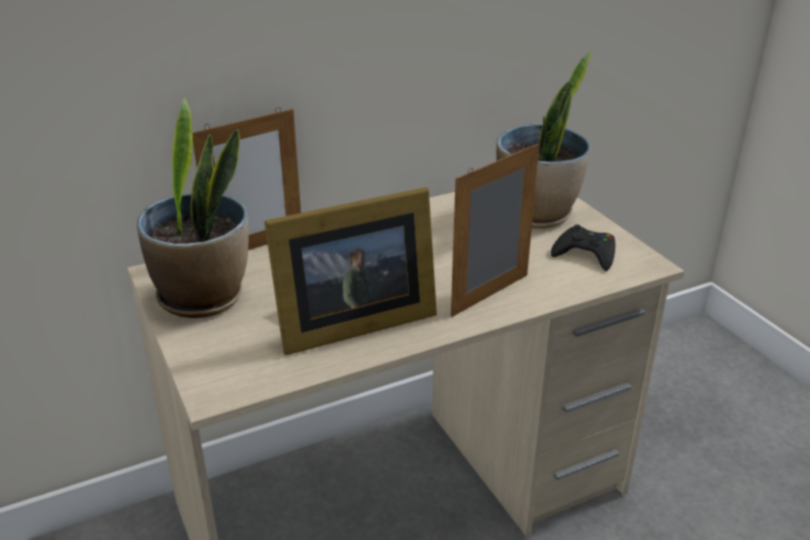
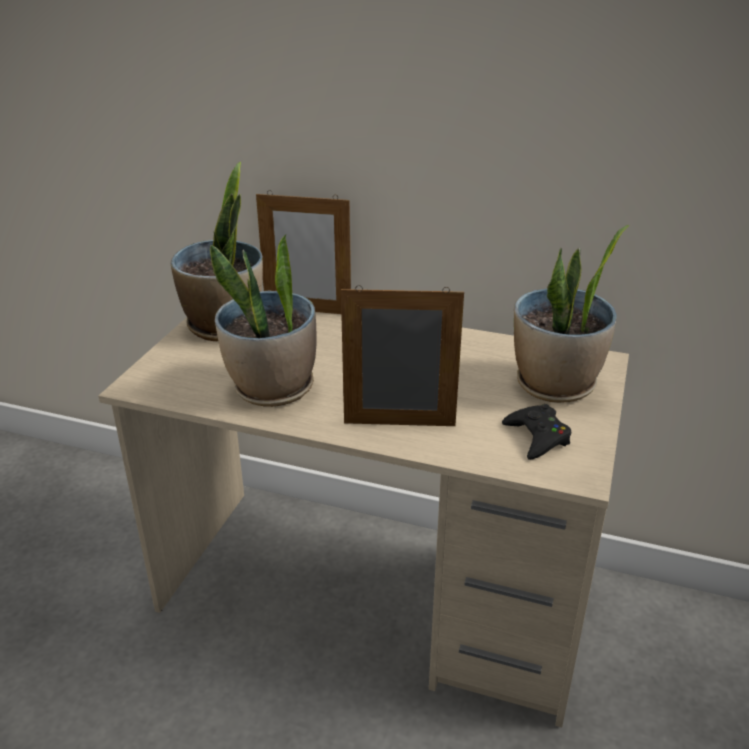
camera: 45 degrees right, 0 degrees up
(349, 324) = (272, 389): picture frame -> potted plant

